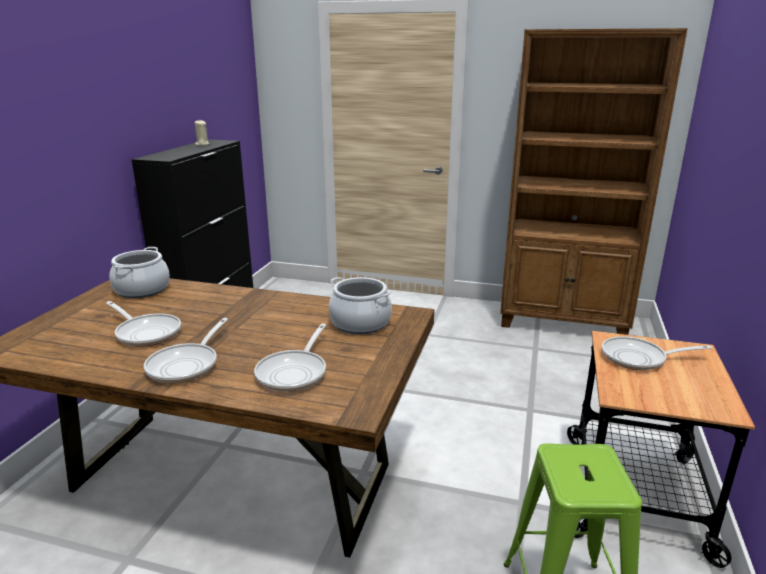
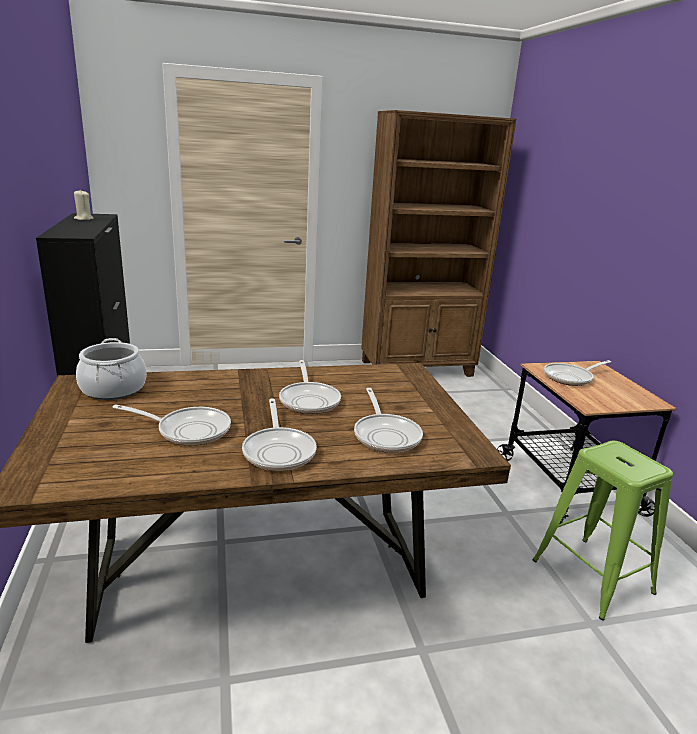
camera: 30 degrees left, 0 degrees up
(274, 326) = (309, 400): none -> frying pan
(360, 323) = (380, 383): cooking pot -> none

